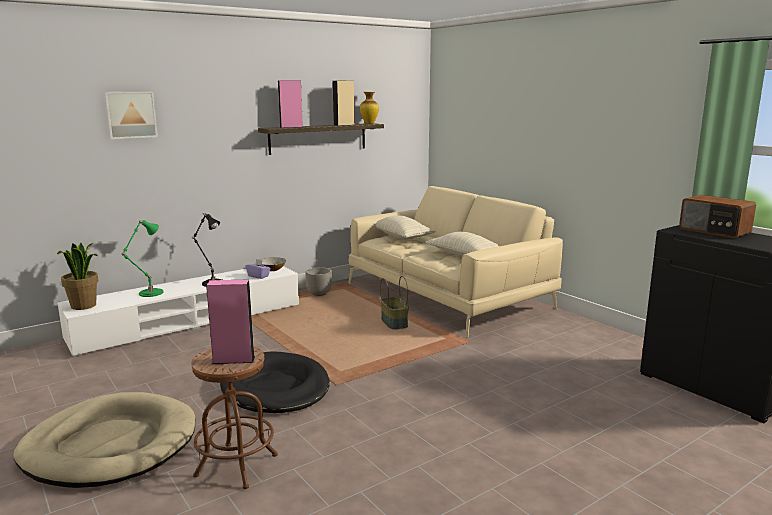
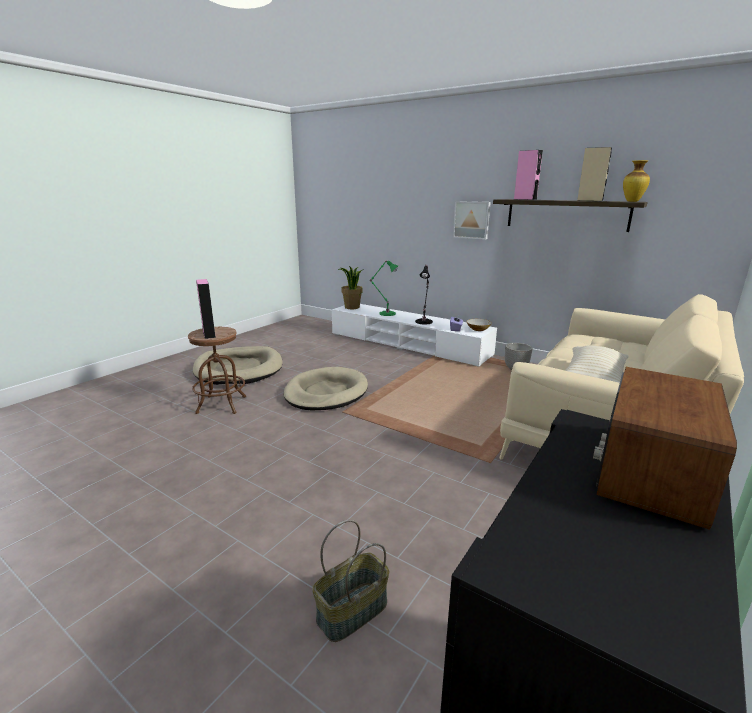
camera: 70 degrees right, 5 degrees up
(130, 115) = (406, 183): picture -> picture (472, 220)
(276, 388) = (326, 392): black dog bed -> beige dog bed
(394, 323) = (491, 413): basket -> basket (352, 612)
(401, 237) = (609, 343): beige pillow -> none

